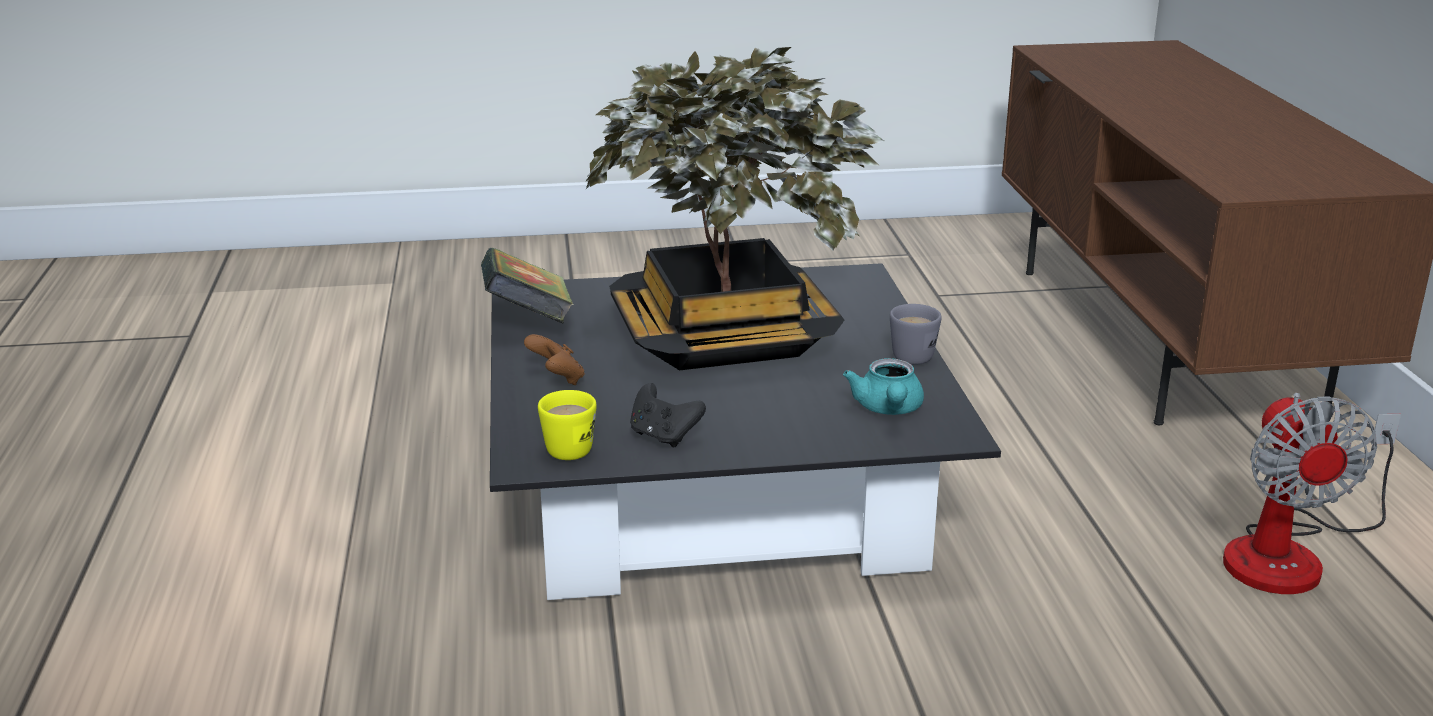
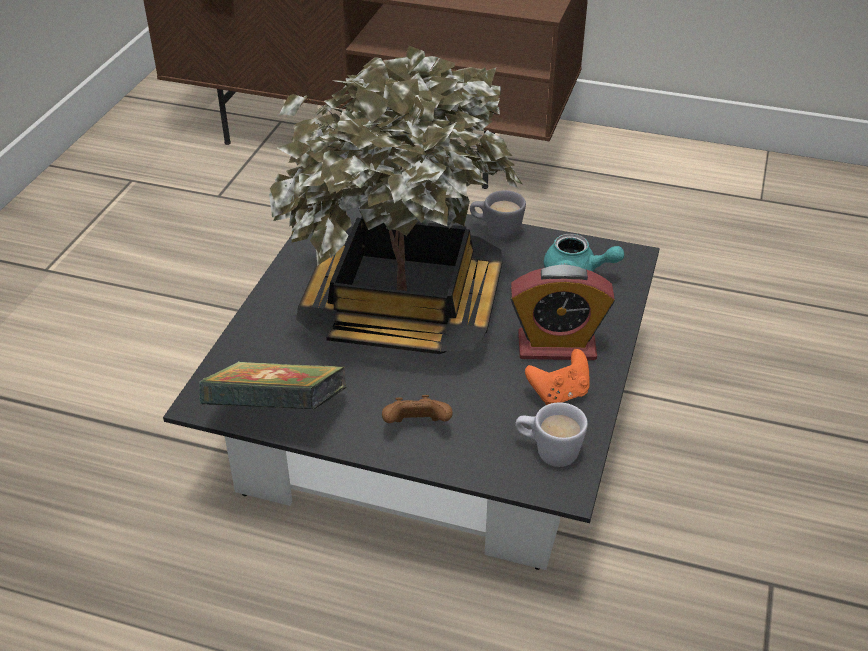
camera: 65 degrees left, 15 degrees up
(569, 446) = (548, 452): yellow mug -> white mug
(664, 436) = (559, 394): black game controller -> orange game controller
(741, 422) = (556, 346): none -> alarm clock
(1291, 554) = (657, 209): fan -> none

